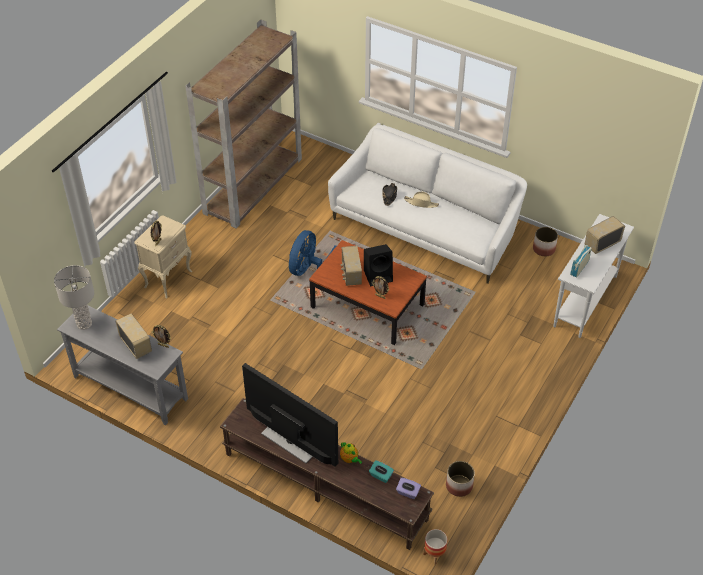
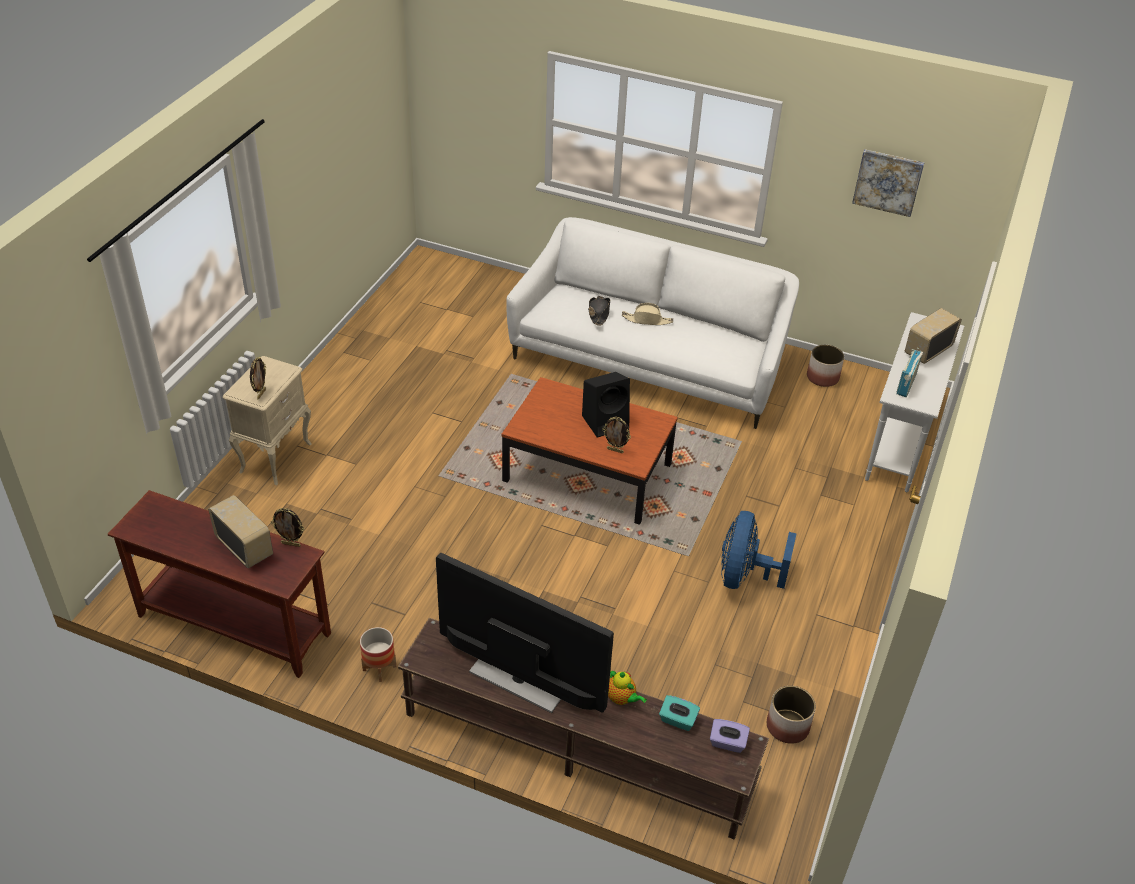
camera: 10 degrees left, 5 degrees down
(84, 324) = (153, 521): white table lamp -> none
(130, 388) = (233, 625): grey console table -> brown console table
(253, 186) = (387, 322): brown bookcase -> none
(309, 269) = (490, 429): blue fan -> blue fan (745, 576)
(351, 274) = (564, 423): radio -> none
(434, 554) = (775, 842): planter -> planter (379, 668)
(585, 126) = (888, 182): none -> picture

